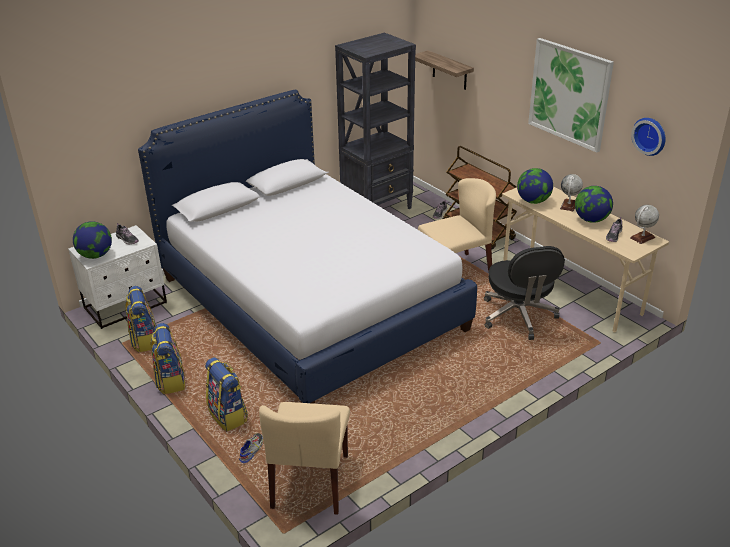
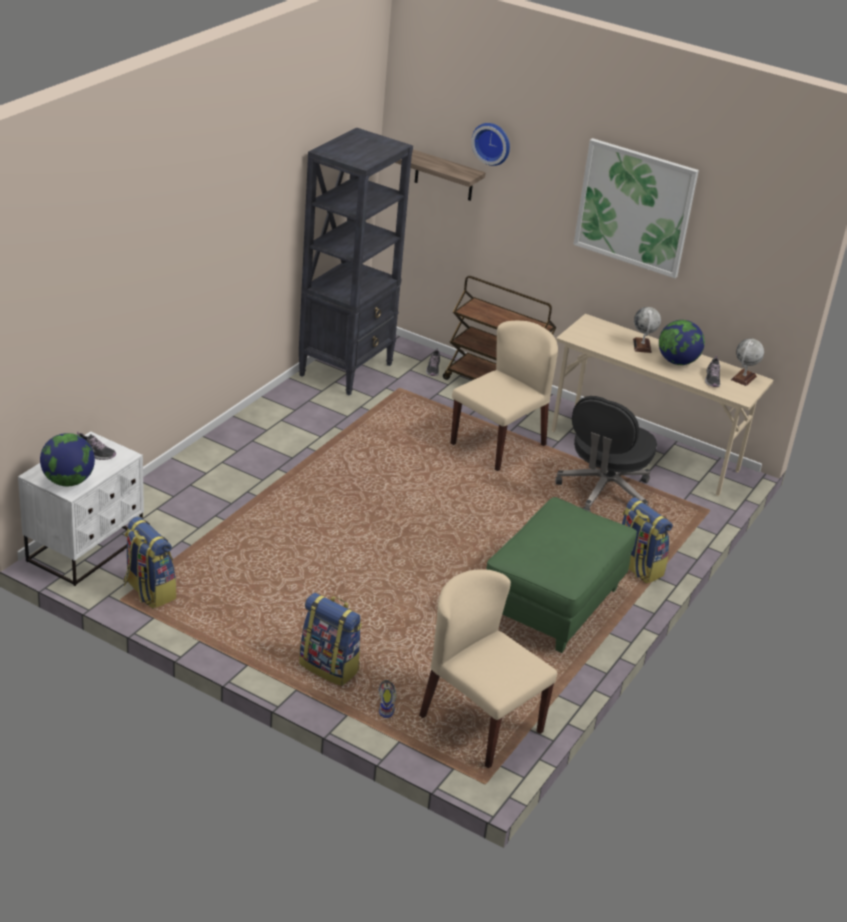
camera: 25 degrees left, 0 degrees up
(170, 380) = (223, 637): backpack -> backpack (636, 568)
(309, 303) = (338, 511): bed -> none
(311, 482) = (480, 723): beige chair -> beige chair turned 150 degrees clockwise
(427, 397) = (553, 604): none -> green ottoman
(518, 317) = (604, 492): black office chair -> black office chair turned 60 degrees clockwise
(533, 201) = (599, 344): globe -> none
(650, 135) = (747, 256): wall clock -> wall clock (492, 143)

